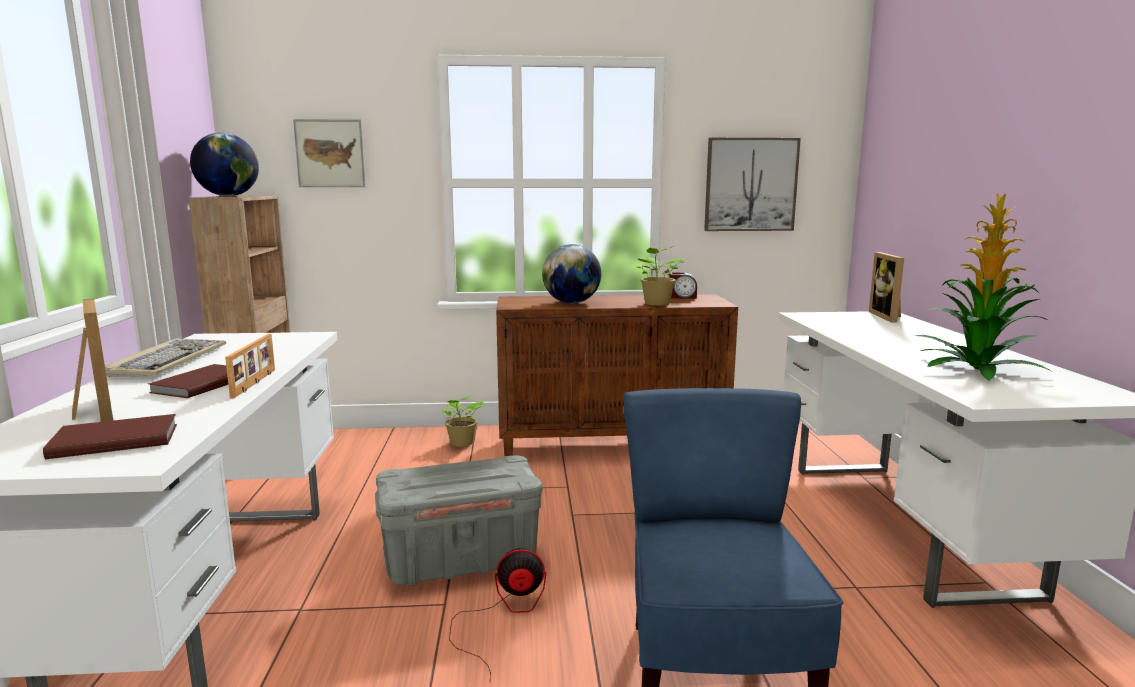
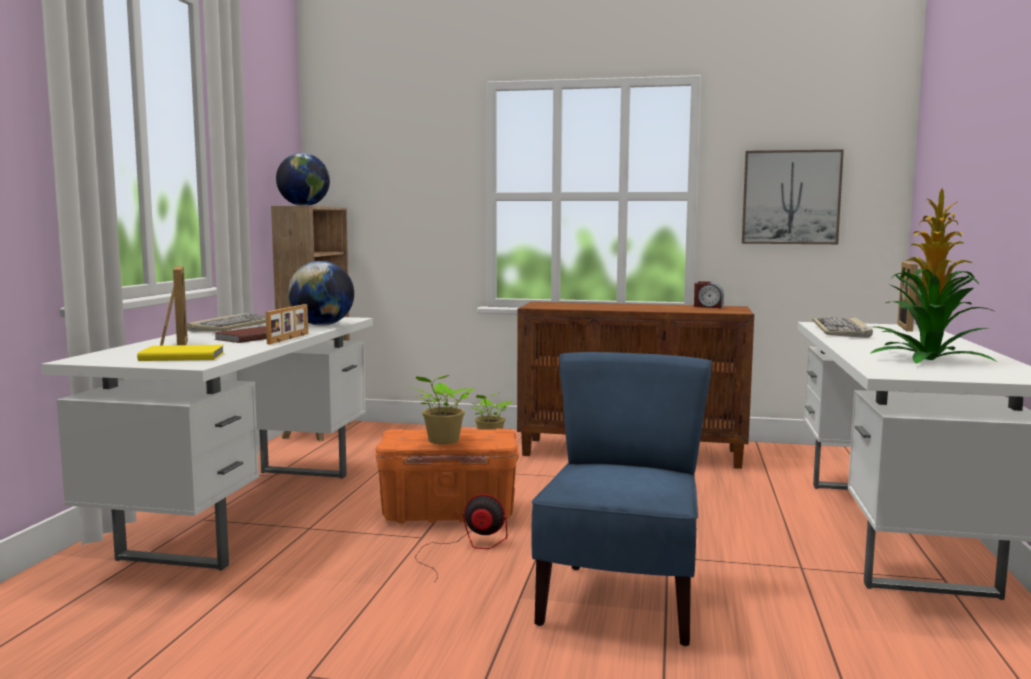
camera: 15 degrees right, 5 degrees down
(114, 440) = (182, 356): brown book -> yellow book
(330, 153) = (392, 170): picture -> none
(462, 560) = (449, 514): grey storage box -> orange storage box
(571, 303) = (592, 307): globe -> globe (322, 325)
(656, 304) = (674, 310): potted plant -> potted plant (442, 441)
(837, 325) = (841, 331): none -> keyboard

